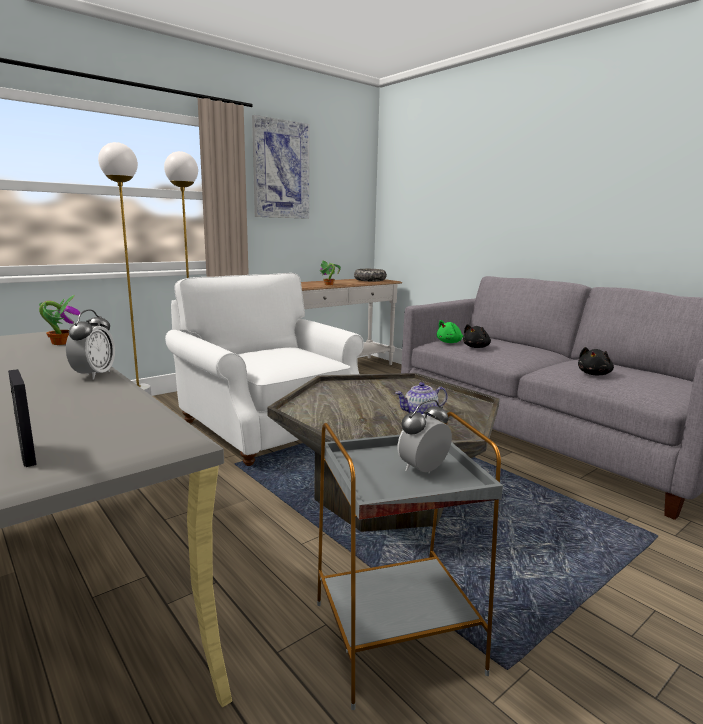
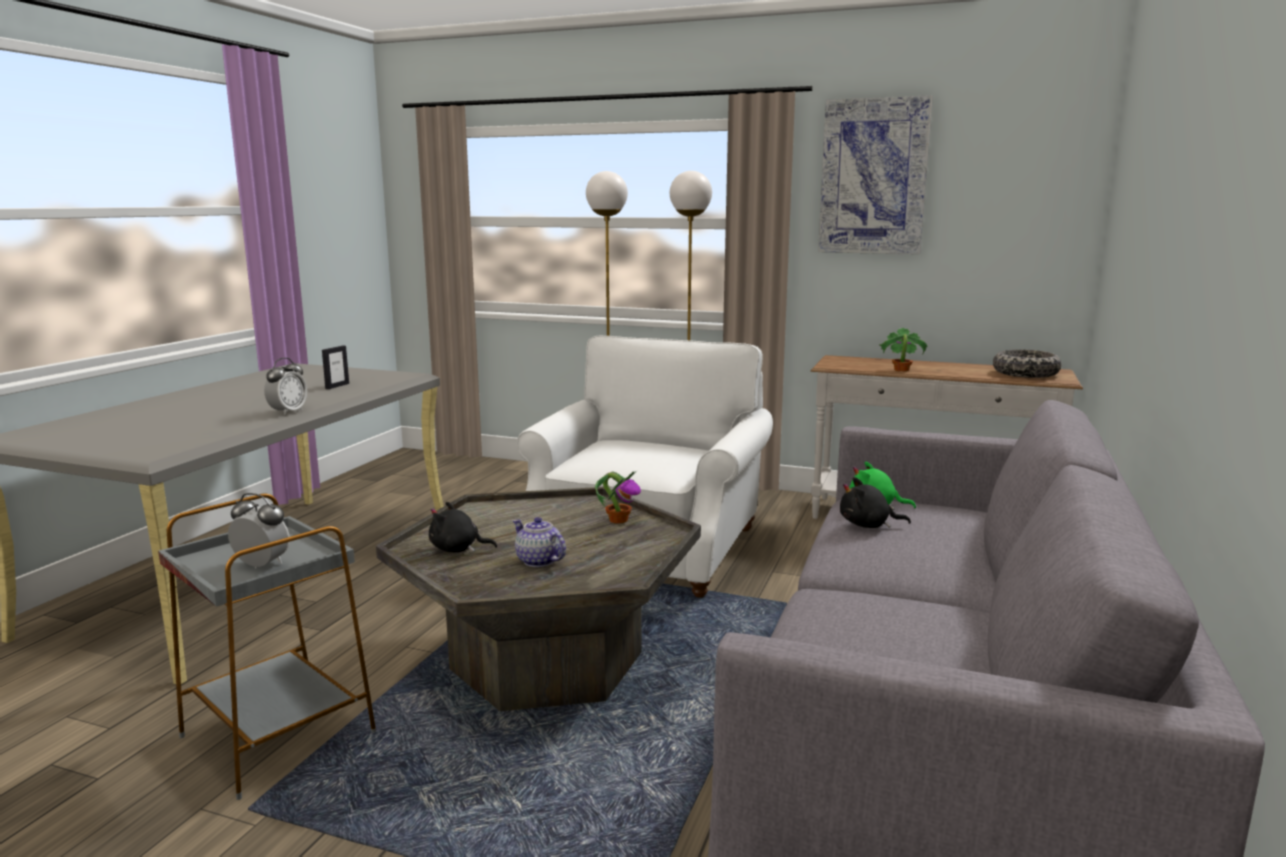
camera: 60 degrees right, 0 degrees up
(26, 455) = (109, 441): picture frame -> picture frame (337, 386)
(60, 343) = (380, 384): potted plant -> potted plant (618, 520)
(94, 375) = (288, 412): alarm clock -> alarm clock turned 45 degrees counterclockwise
(594, 374) = (845, 628): black plush toy -> black plush toy (457, 549)

